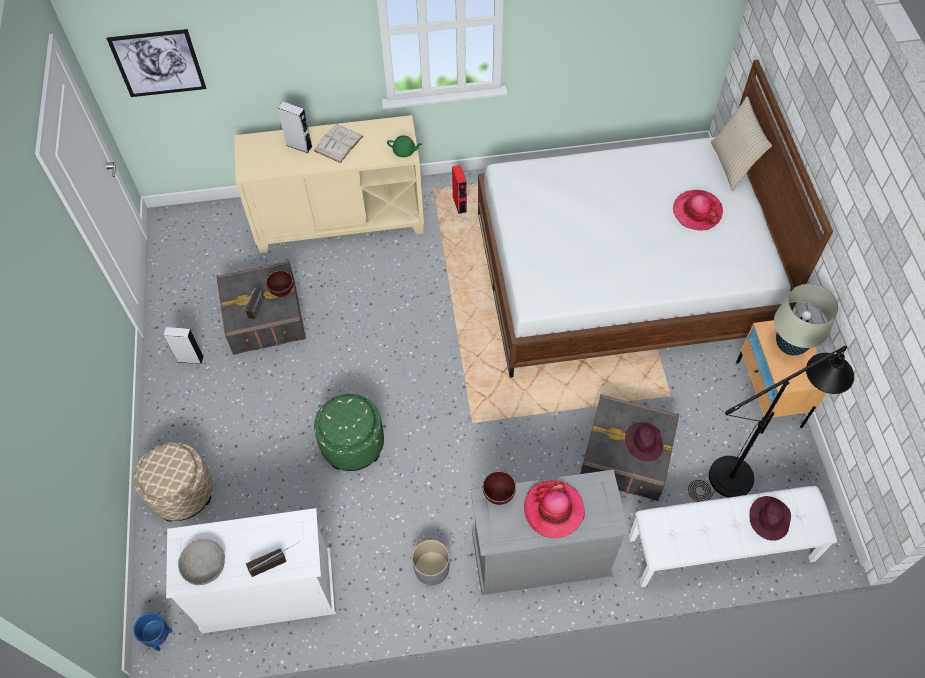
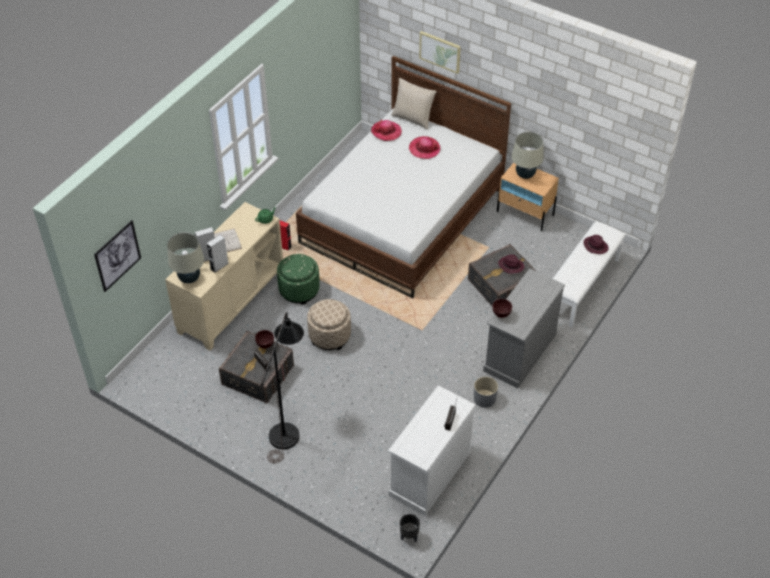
camera: 50 degrees left, 10 degrees down
(159, 637) = (409, 536): blue planter -> black planter
(181, 492) = (331, 478): beige ottoman -> beige ottoman (329, 336)
(190, 358) = (246, 425): grey speaker -> grey speaker (219, 266)
(205, 566) = (425, 446): grey bowl -> none
(254, 153) = (189, 278): none -> beige table lamp
(352, 444) = (381, 386): green ottoman -> green ottoman (299, 290)
(553, 510) = (528, 301): hat -> hat (386, 132)
(742, 472) = (553, 252): black floor lamp -> black floor lamp (287, 429)
(801, 89) = (440, 51): none -> picture

